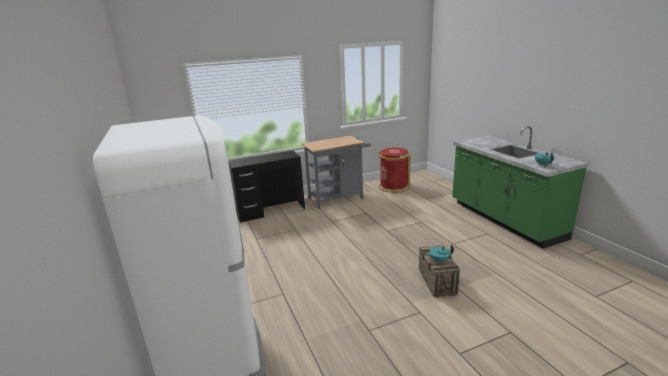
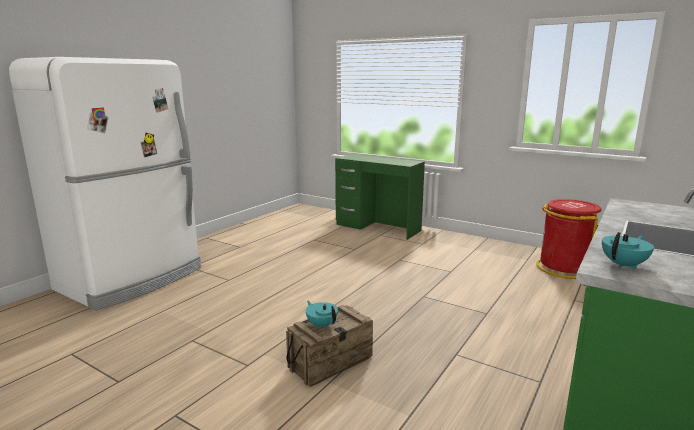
camera: 55 degrees right, 5 degrees down
(270, 210) = (378, 227): black desk -> green desk
(339, 198) = (464, 247): grey cart -> none

